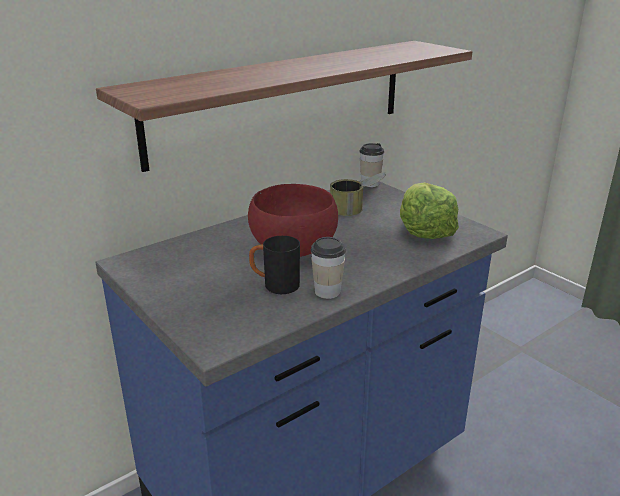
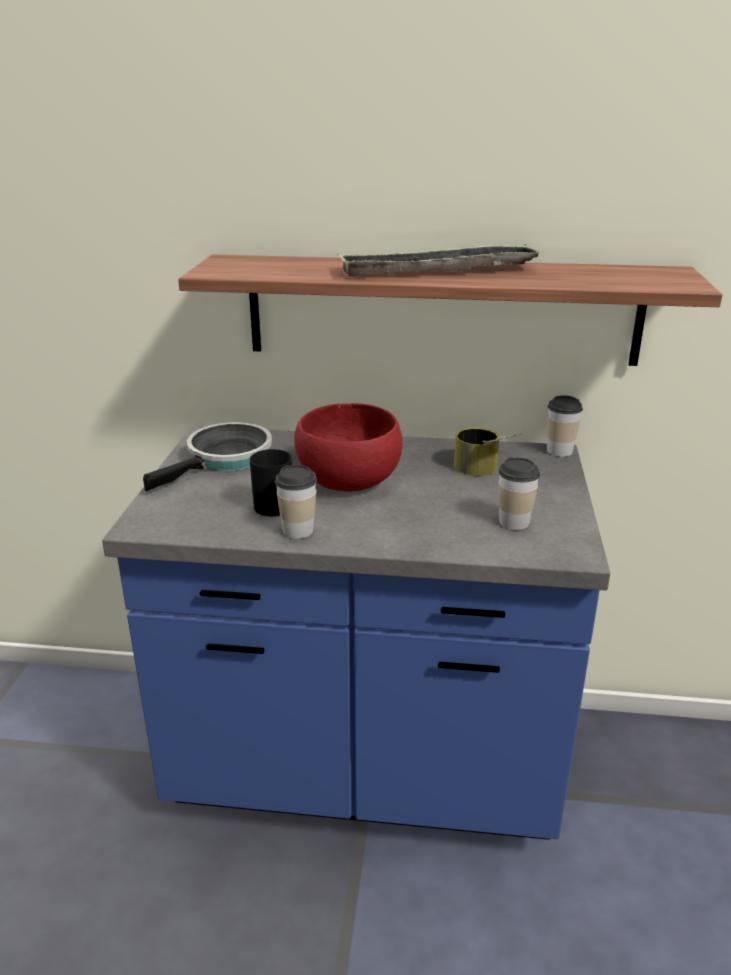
camera: 45 degrees right, 0 degrees up
(179, 272) = (225, 459): none -> frying pan
(304, 66) = (438, 271): none -> tray
(424, 230) = (514, 522): lettuce -> cup

